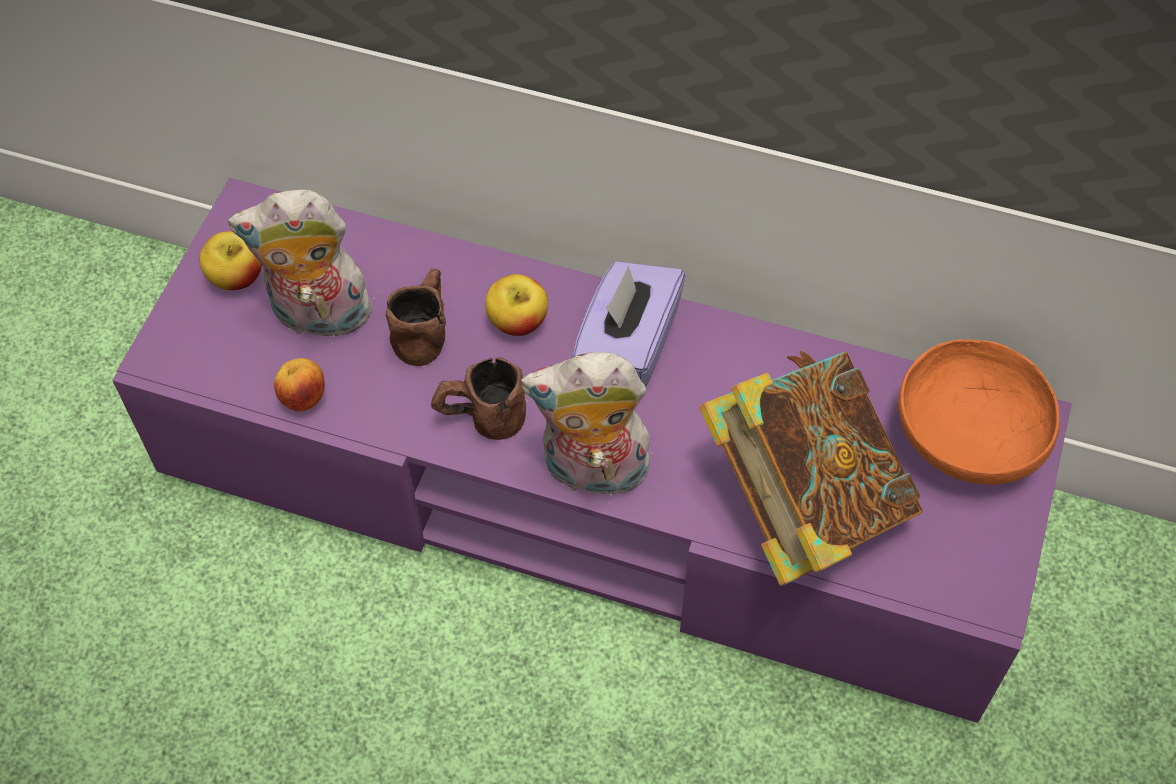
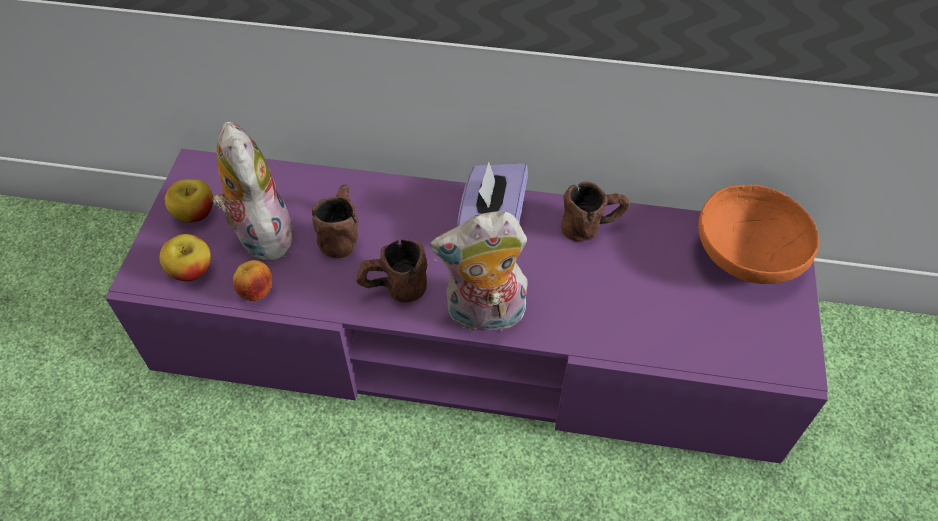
camera: 10 degrees left, 5 degrees down
(318, 317) = (260, 234): plush toy -> plush toy turned 75 degrees clockwise
(518, 321) = (408, 218): apple -> apple (191, 270)
(766, 365) = (592, 226): none -> brown mug
(803, 500) = (642, 315): book -> none

